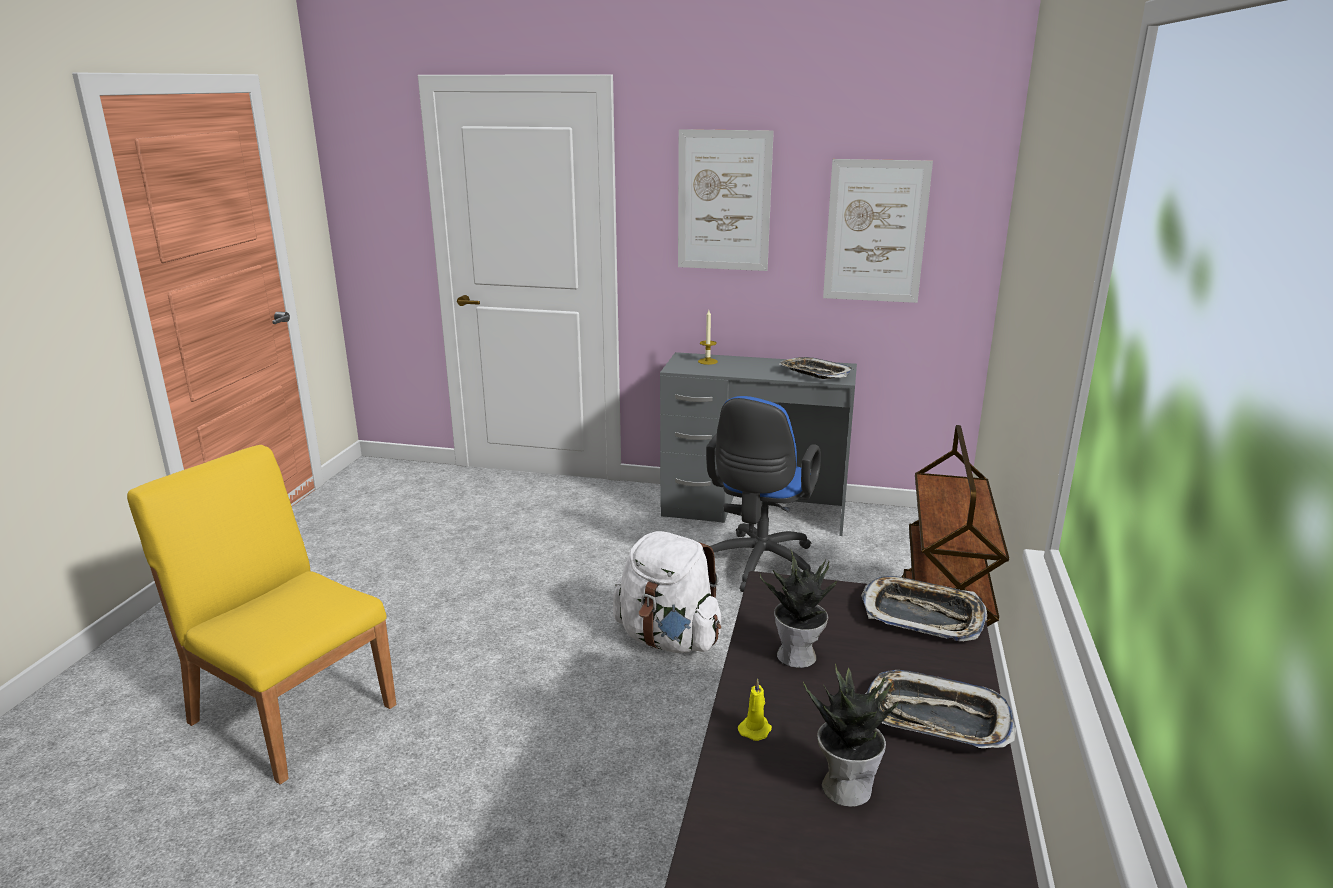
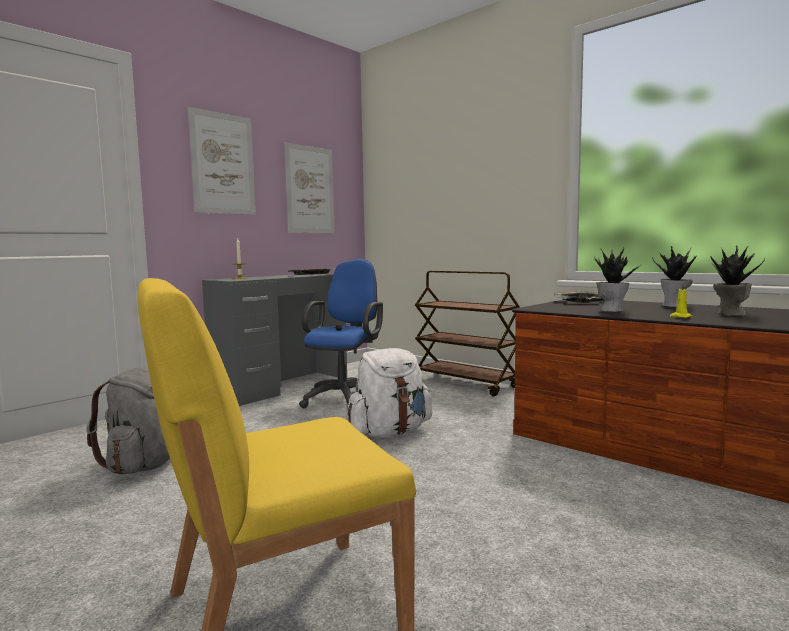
camera: 60 degrees left, 15 degrees down
(488, 545) = (147, 464): none -> grey backpack
(758, 566) = (345, 398): blue office chair -> blue office chair turned 120 degrees counterclockwise
(936, 719) = (675, 306): tray -> potted plant

